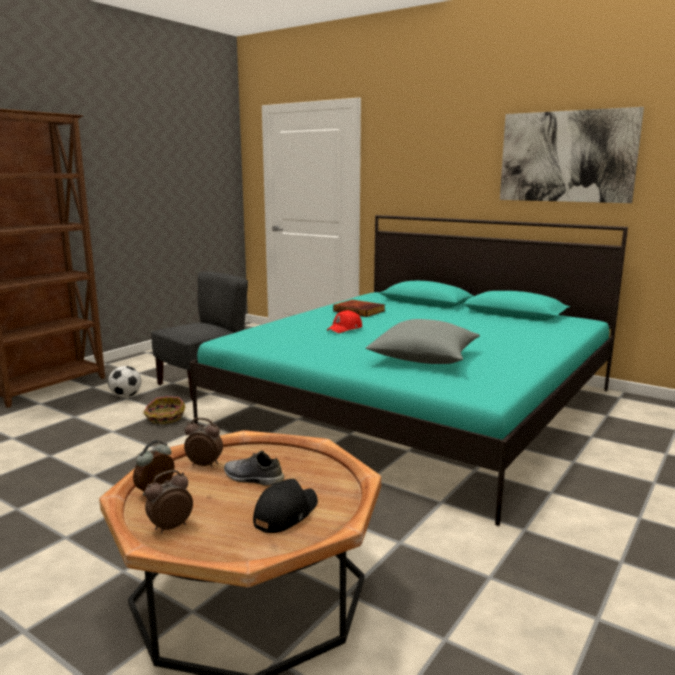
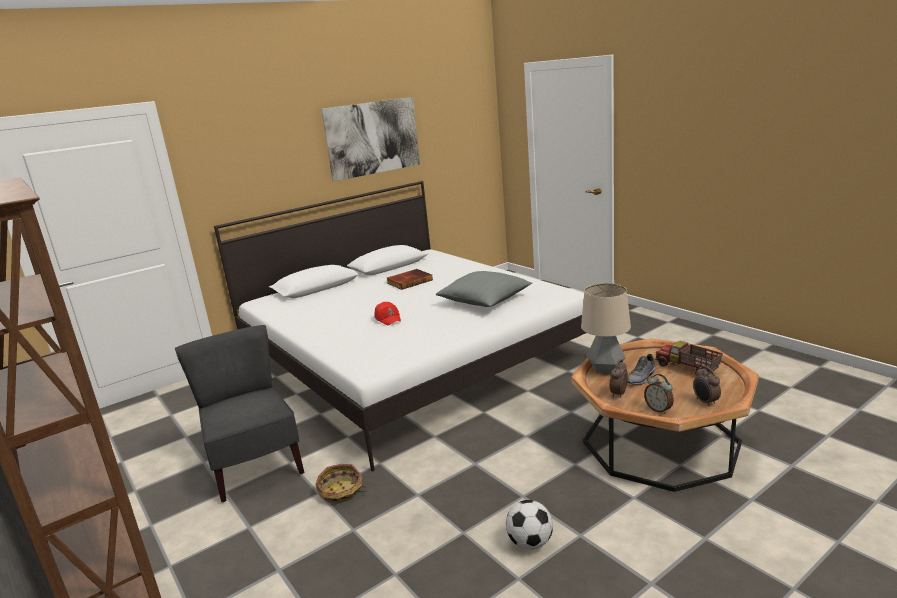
camera: 70 degrees left, 5 degrees up
(126, 396) = (240, 528): football -> football (530, 543)
(276, 454) = (606, 370): none -> table lamp
(285, 514) = (687, 369): black cap -> toy truck
(360, 311) = (323, 311): book -> book (409, 281)
(416, 406) = (411, 359): turquoise bed -> white bed

